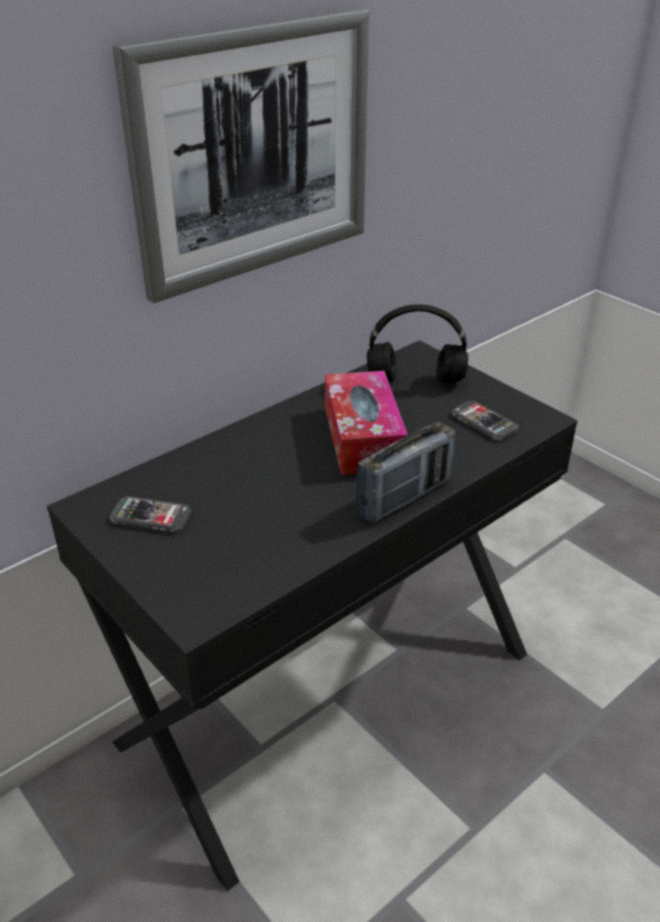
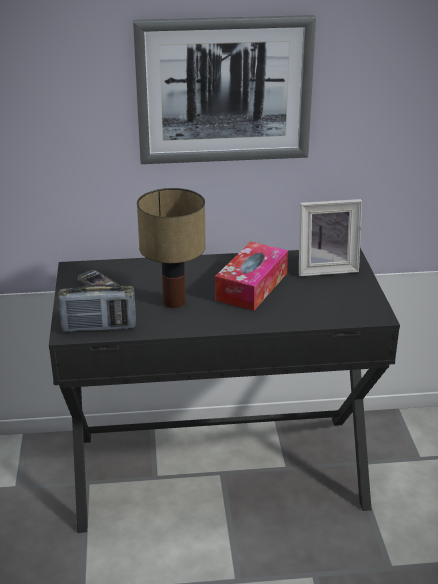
camera: 35 degrees right, 5 degrees down
(293, 499) = (175, 302): none -> table lamp
(404, 498) = (234, 323): radio -> radio (99, 327)
(417, 380) = (326, 268): black headphones -> picture frame
(484, 422) = (335, 304): phone -> none

